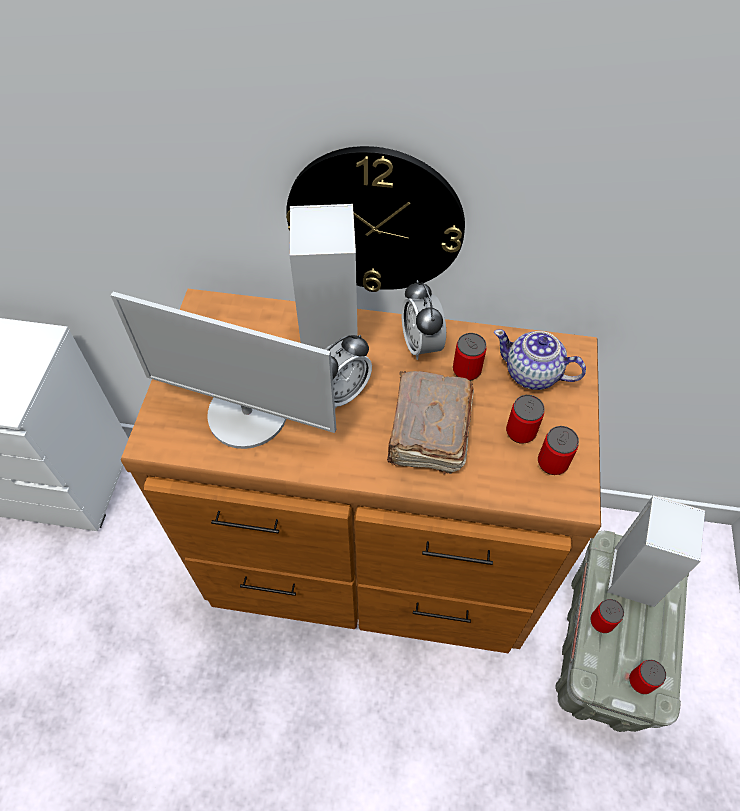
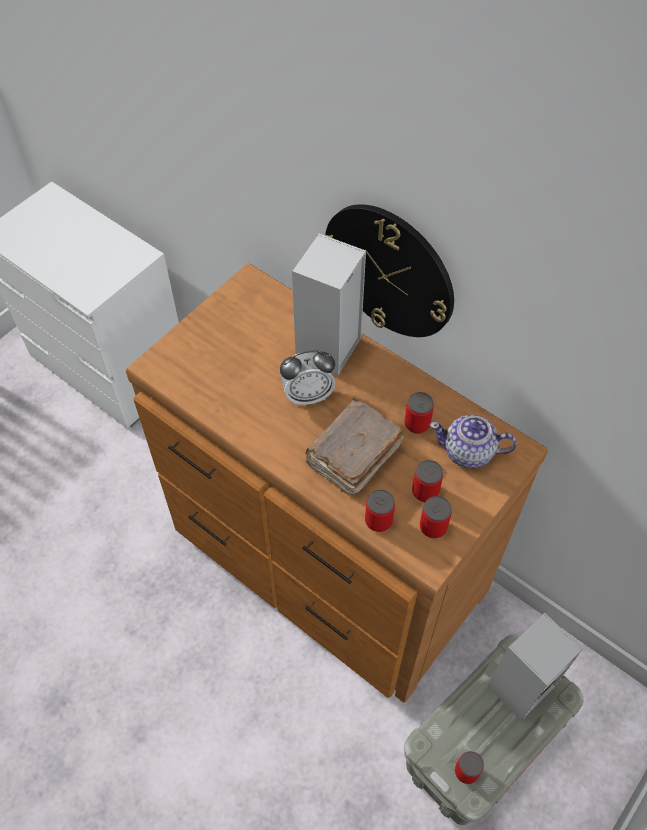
camera: 30 degrees right, 0 degrees up
(248, 414) = (230, 379): monitor -> none
(421, 344) = (395, 387): alarm clock -> none
(533, 374) = (469, 452): teapot -> teapot turned 45 degrees counterclockwise
(601, 621) = (465, 706): can -> can (378, 520)

